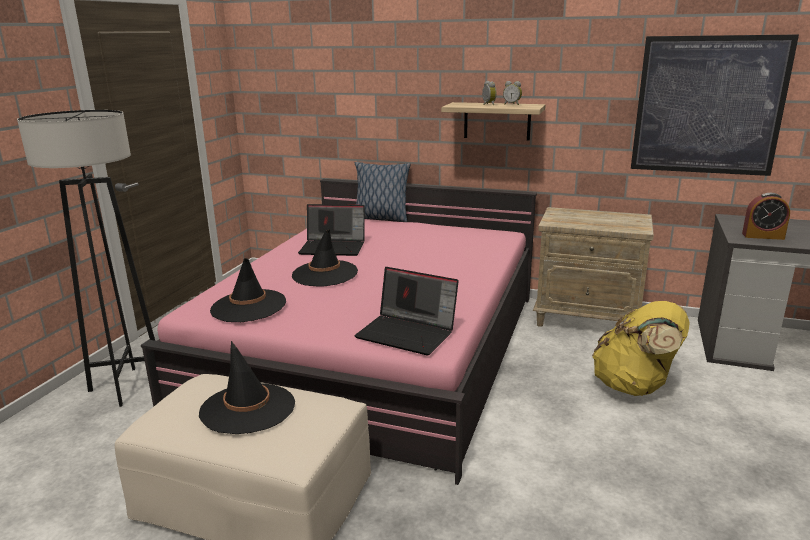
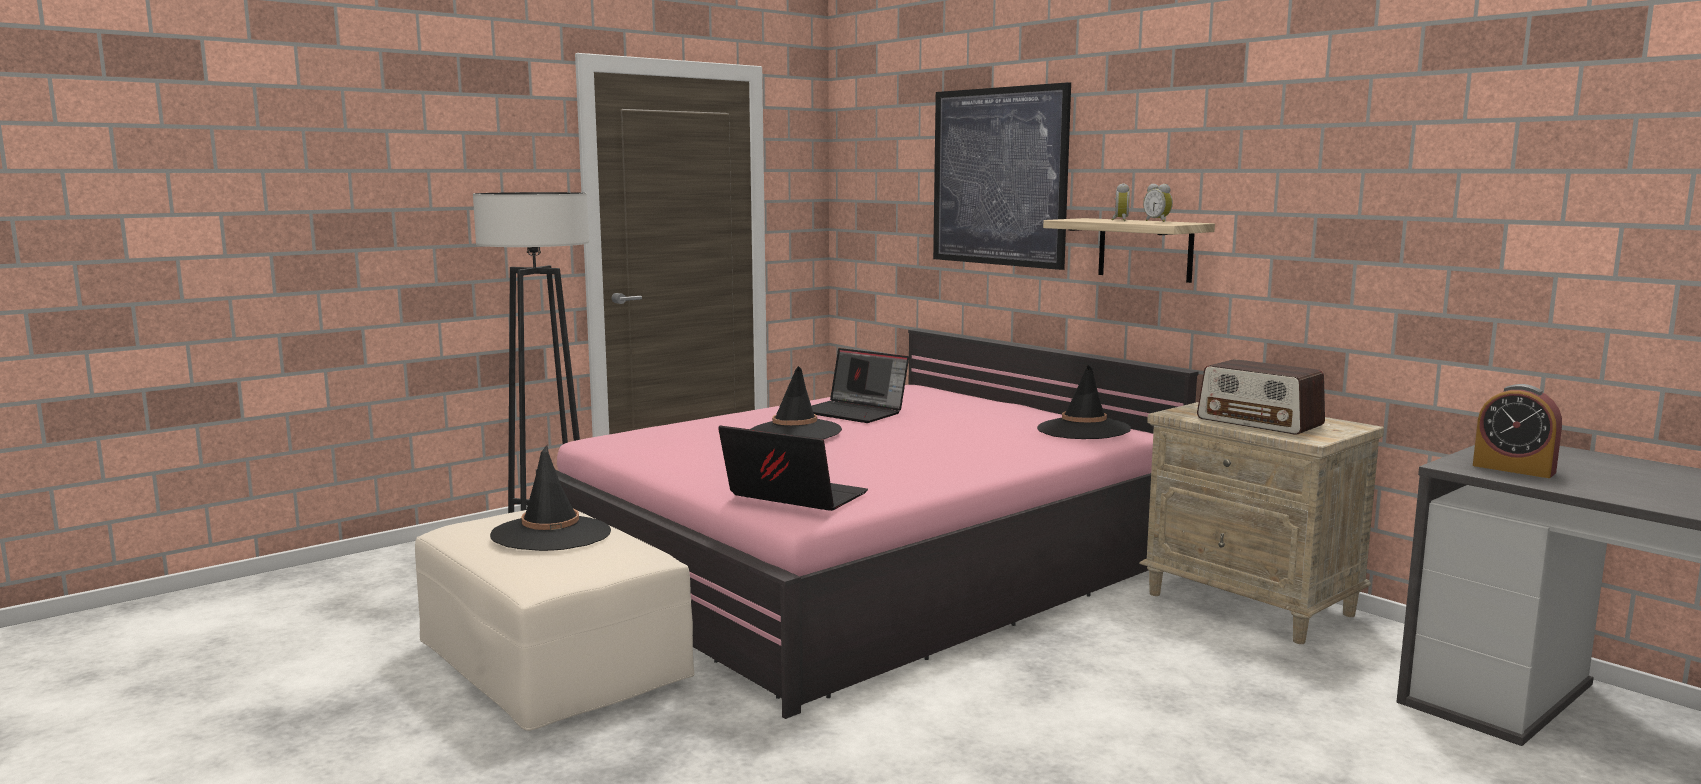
camera: 30 degrees right, 10 degrees down
(248, 306) = (658, 445): black hat -> black hat (1083, 429)
(381, 218) = (976, 394): pillow -> none
(408, 333) = (792, 497): laptop -> laptop turned 150 degrees clockwise
(599, 221) = (1260, 422): none -> radio
(635, 386) = (1205, 696): yellow backpack -> none
(708, 106) = (1481, 231): picture -> picture (999, 177)

